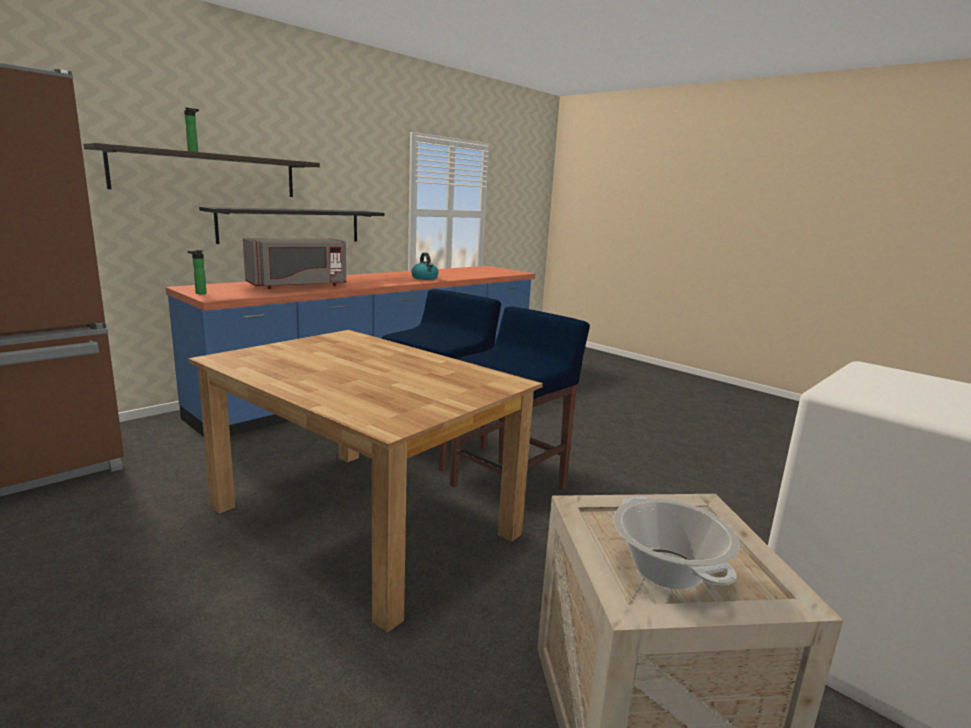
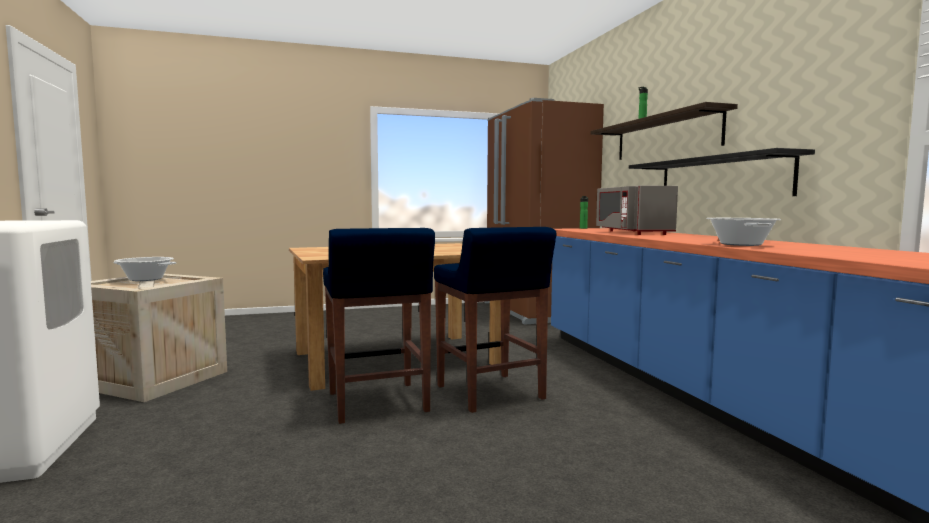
camera: 120 degrees right, 10 degrees down
(425, 278) = (741, 244): kettle -> cooking pot

